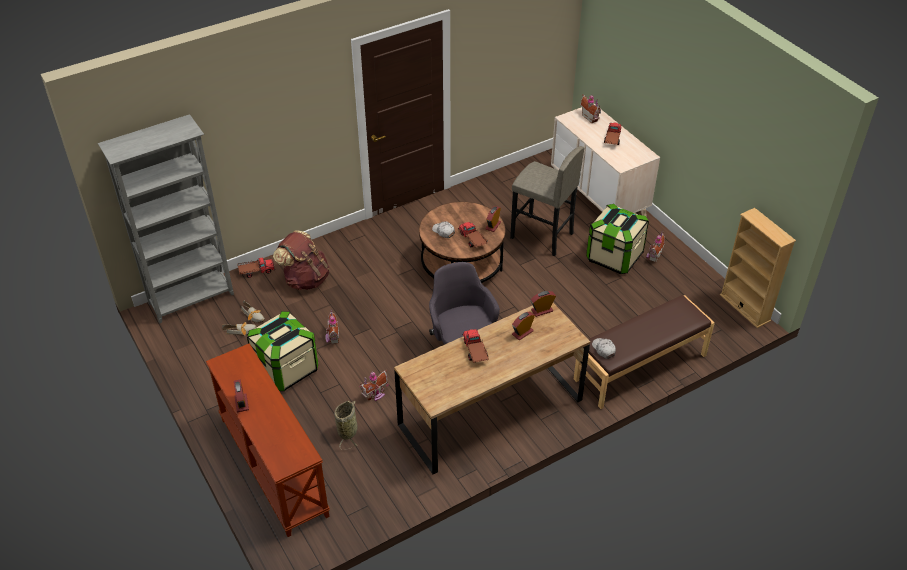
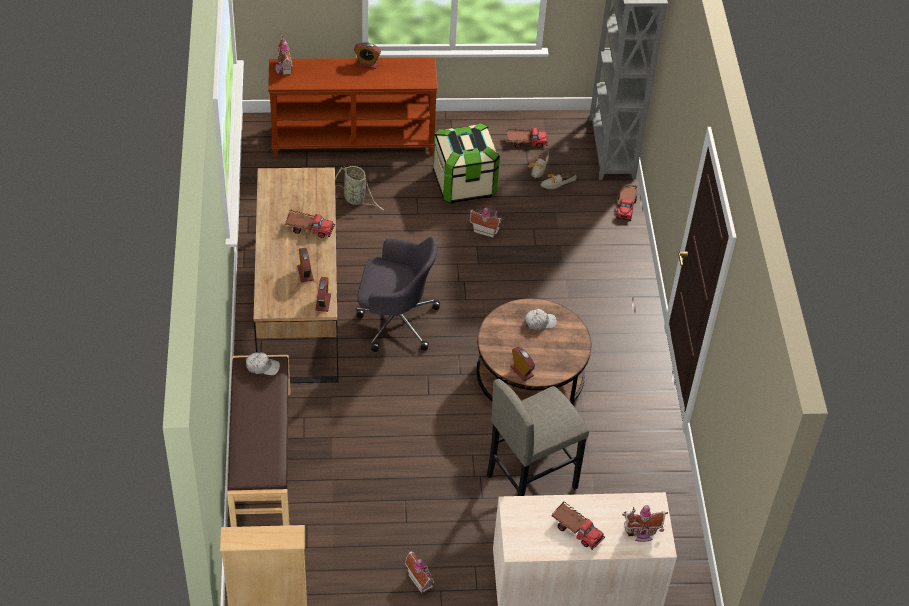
camera: 115 degrees right, 5 degrees up
(305, 279) = (588, 239): brown backpack -> none
(375, 394) = (385, 233): toy house -> toy house (283, 68)
(472, 240) = (509, 341): toy truck -> toy truck (525, 142)
(614, 257) = (446, 536): storage box -> none

